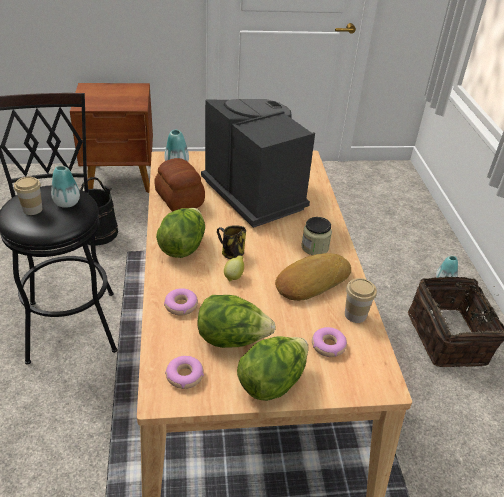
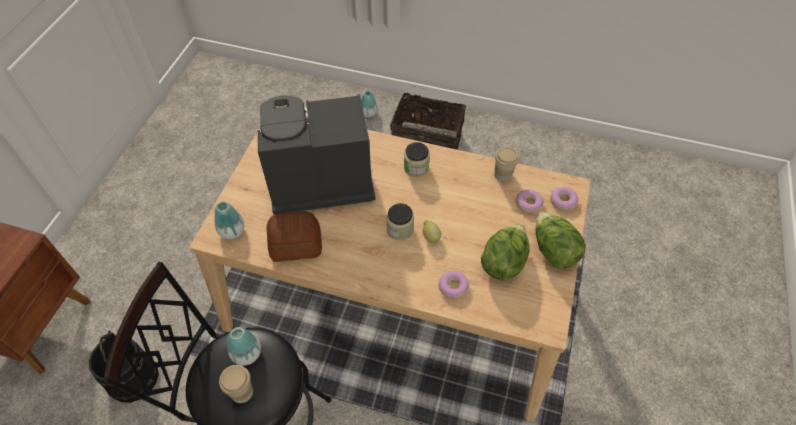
camera: 65 degrees left, 15 degrees up
(183, 246) = (374, 264): lettuce -> none
(184, 376) = (532, 306): donut -> donut (563, 201)
(231, 253) = (400, 229): mug -> jar
(311, 281) = (456, 187): bread -> none

